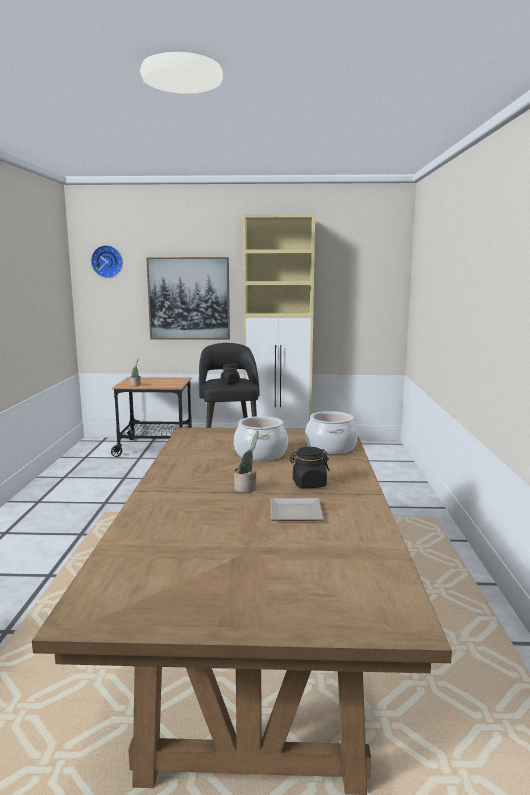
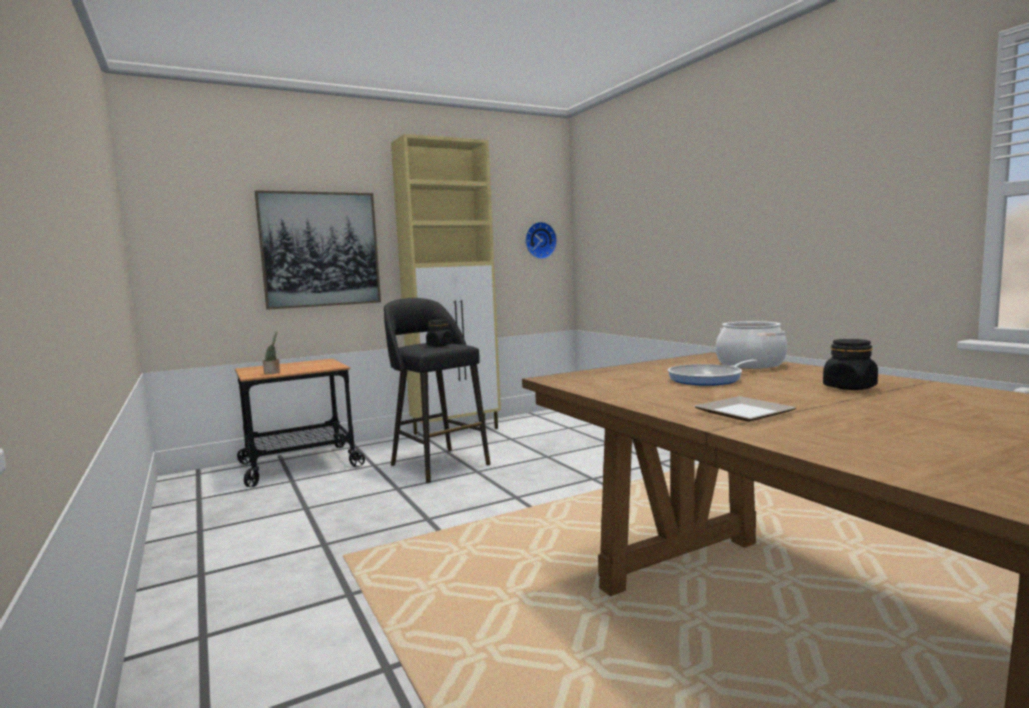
camera: 30 degrees left, 5 degrees down
(107, 261) = (188, 196): wall clock -> wall clock (539, 240)
(246, 488) = (814, 402): potted plant -> none
(261, 454) = (708, 379): cooking pot -> frying pan
(297, 512) = (936, 406): plate -> plate (743, 412)

